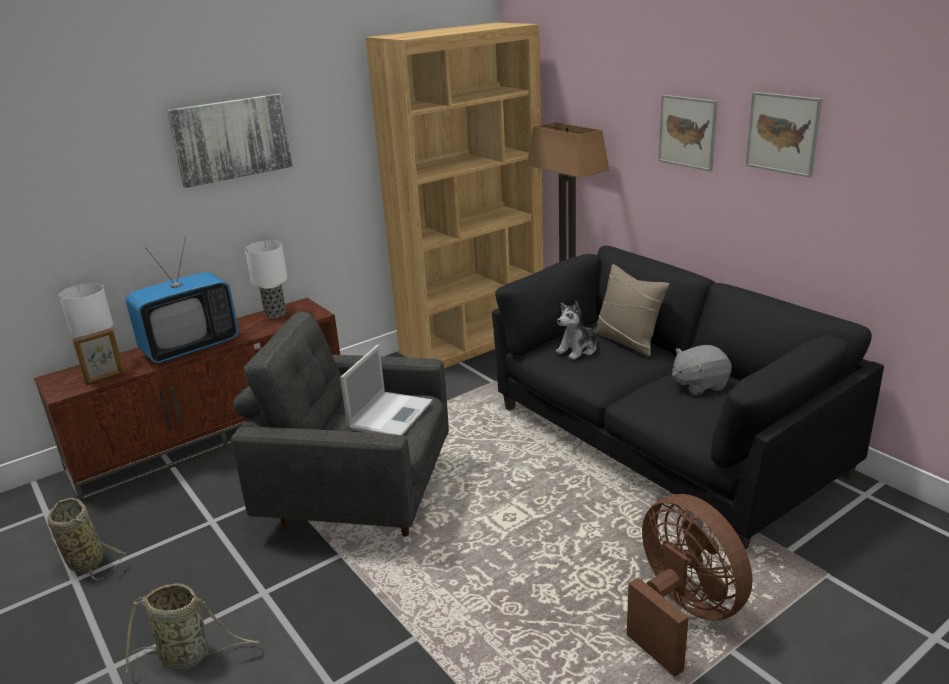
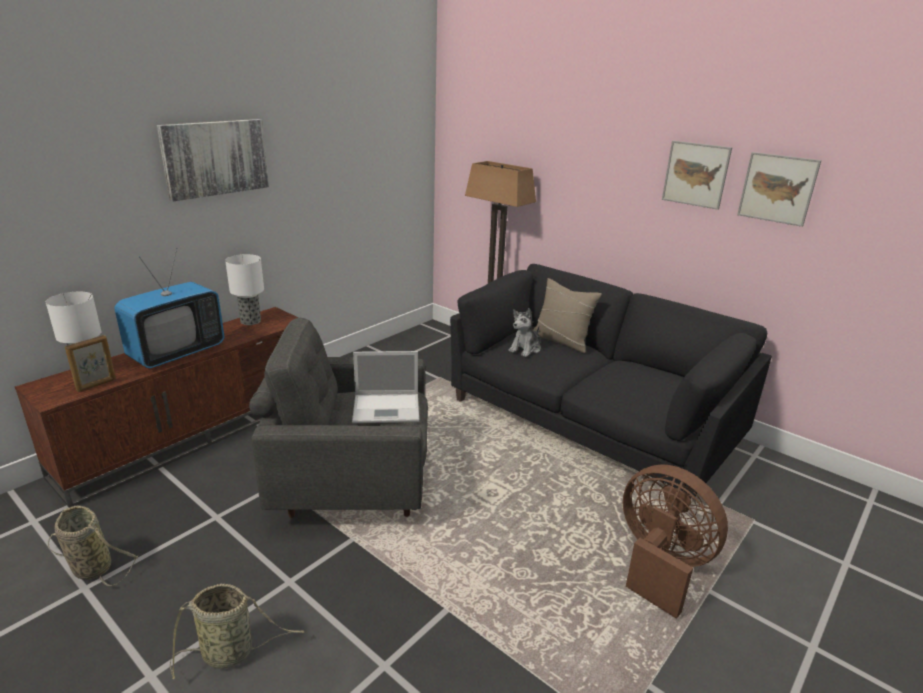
camera: 15 degrees left, 0 degrees up
(391, 414) = (388, 408): laptop -> laptop turned 75 degrees clockwise
(473, 341) = (410, 344): brown bookcase -> none
(687, 132) = (610, 172): picture -> picture (777, 188)
(699, 385) = (633, 375): grey plush toy -> none

